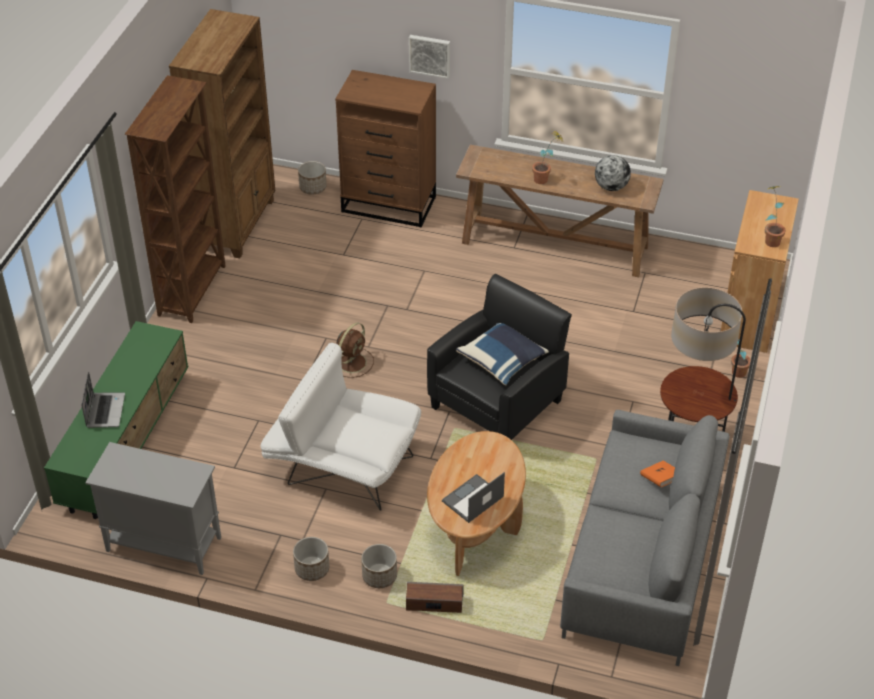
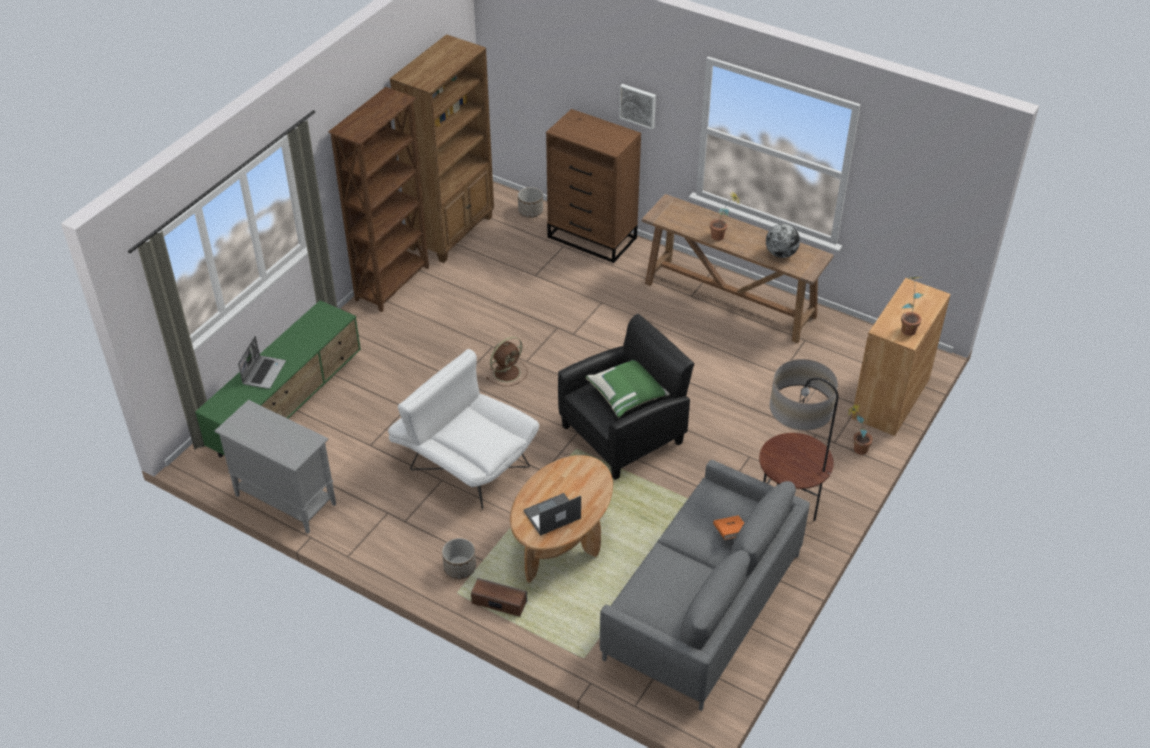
camera: 15 degrees right, 0 degrees up
(312, 568) = (403, 548): planter -> none
(502, 361) = (627, 395): blue pillow -> green pillow

